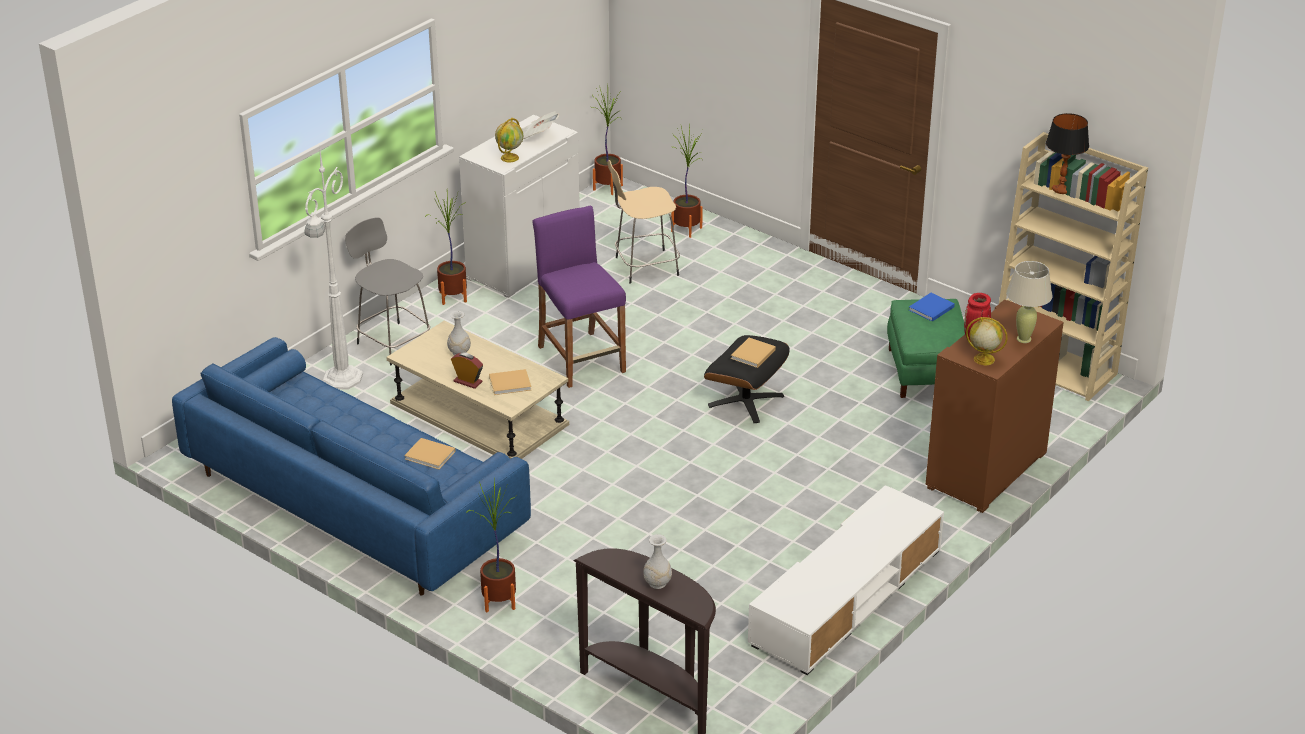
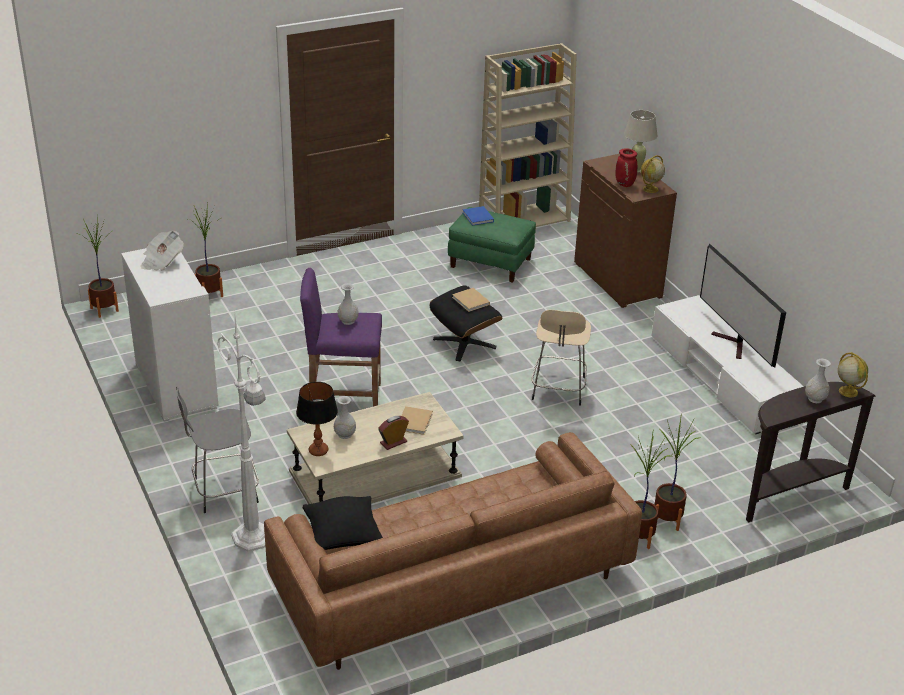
camera: 65 degrees left, 0 degrees up
(308, 395) = (342, 537): none -> black pillow
(354, 503) = (451, 582): blue sofa -> brown sofa
(431, 455) = (493, 490): beige book -> none
(452, 297) = (184, 437): potted plant -> potted plant (667, 520)
(510, 157) = (182, 283): globe -> globe (847, 391)
(587, 276) = (348, 321): none -> white vase
(644, 267) = (241, 329): beige stool -> beige stool (558, 390)
(855, 561) = (734, 345): none -> television
(1062, 190) = (520, 86): table lamp -> table lamp (318, 450)

